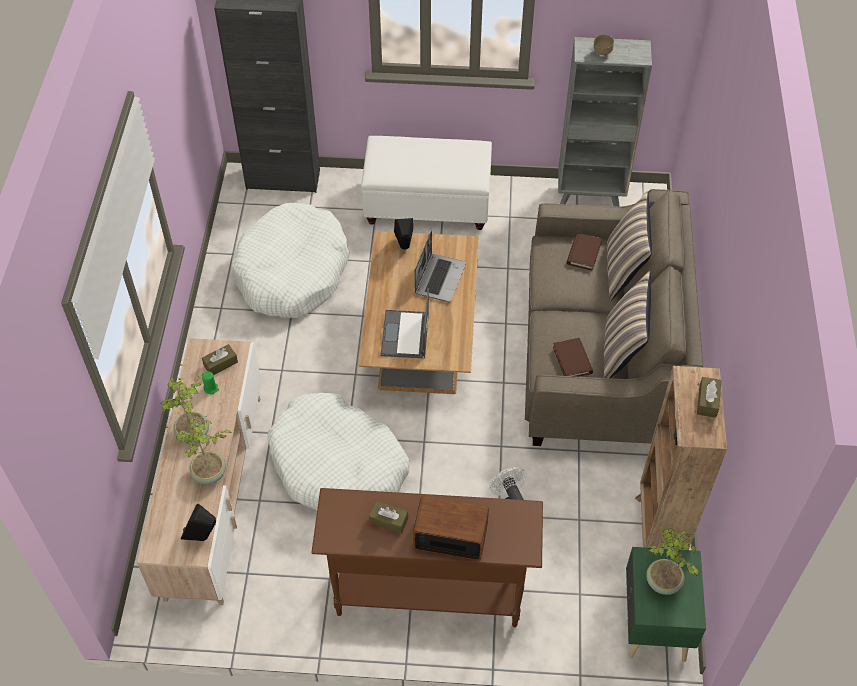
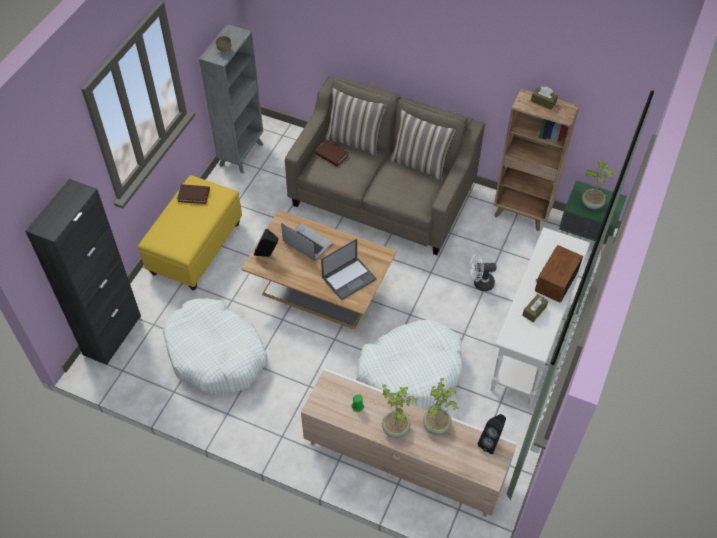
camera: 70 degrees left, 0 degrees up
(220, 364) = (336, 394): brown tissue box -> none
(405, 335) = (349, 278): laptop -> laptop turned 60 degrees counterclockwise
(426, 204) = (195, 249): white ottoman -> yellow ottoman
(427, 593) = (529, 348): brown console table -> white console table
(572, 360) = (418, 190): brown book -> brown book (193, 195)

